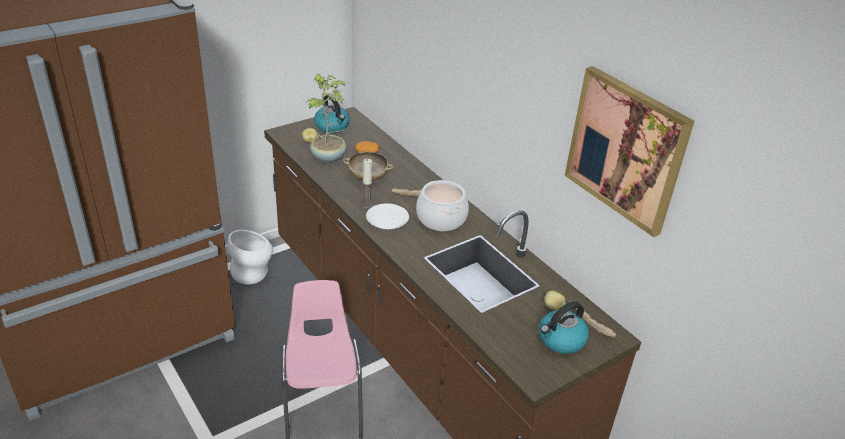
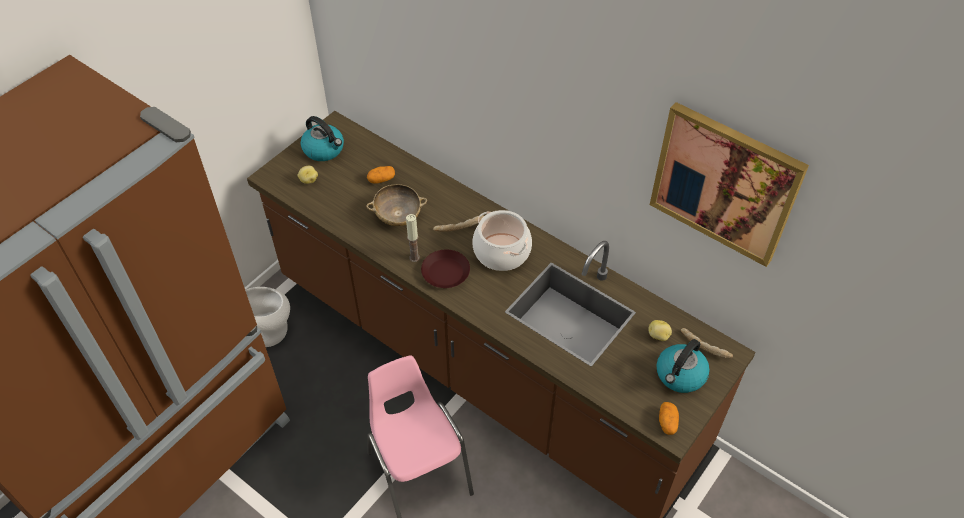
camera: 15 degrees left, 15 degrees up
(329, 157) = (342, 198): potted plant -> none
(387, 220) = (445, 272): white plate -> brown plate
(533, 371) = (667, 422): none -> potato

